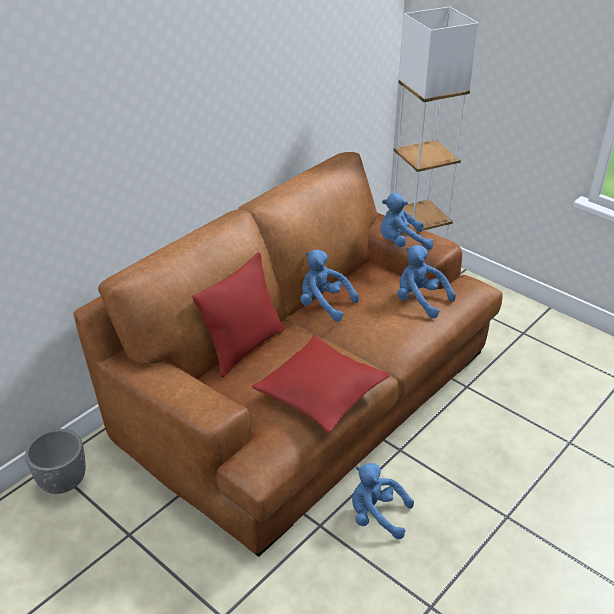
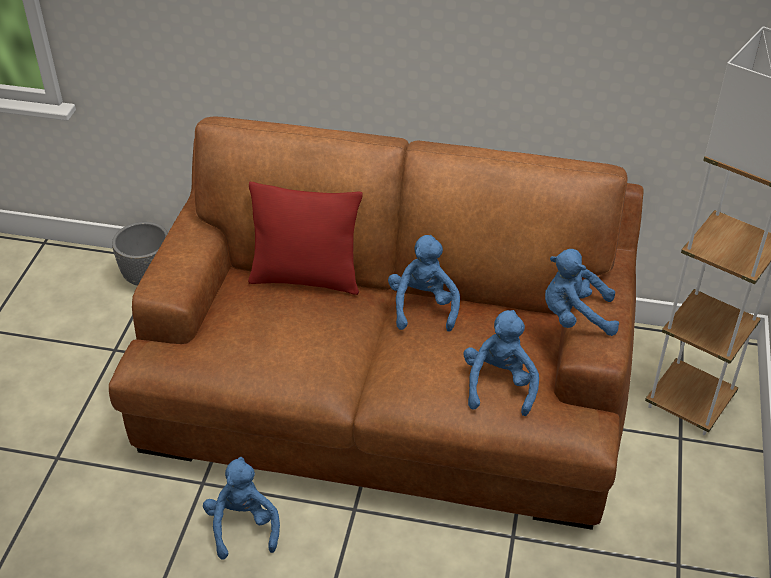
camera: 60 degrees right, 5 degrees up
(321, 392) = (268, 361): red pillow -> none
(401, 243) = (575, 317): blue plush toy -> blue plush toy turned 45 degrees counterclockwise

